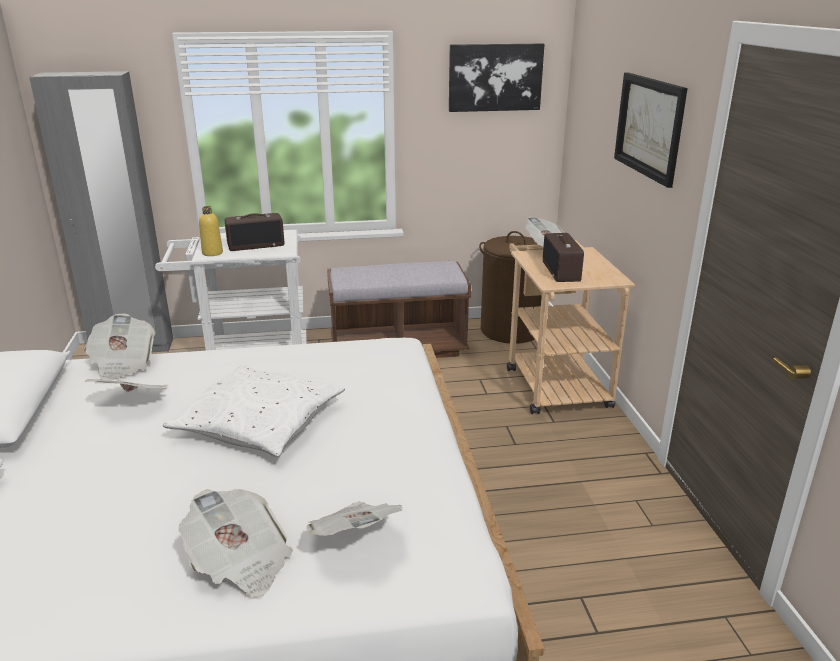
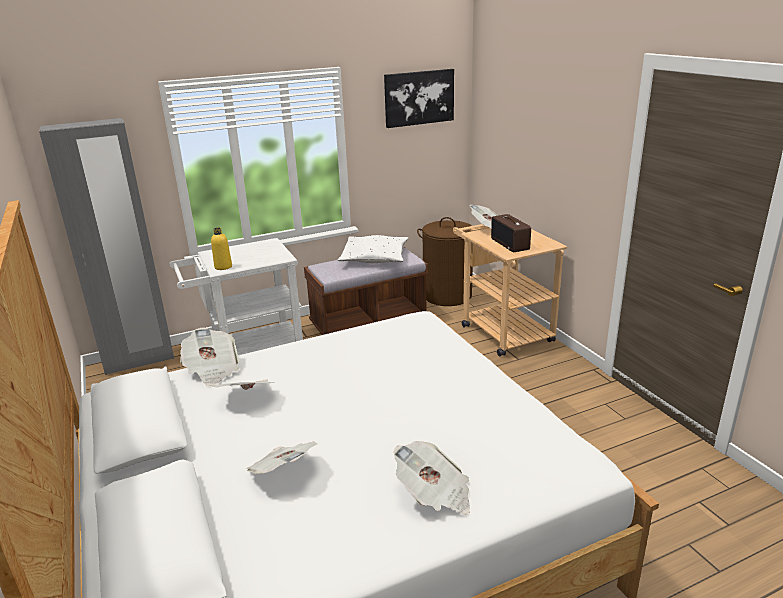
camera: 15 degrees left, 0 degrees up
(256, 245) = (255, 255): radio -> none
(260, 423) = (364, 395): white pillow -> white pillow (374, 257)
(355, 537) = (504, 459): newspaper -> newspaper (283, 472)
(649, 127) = (567, 129): picture -> none

